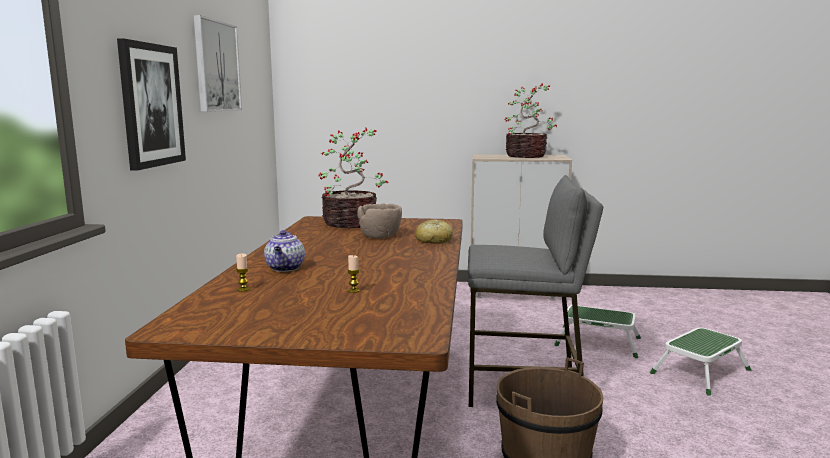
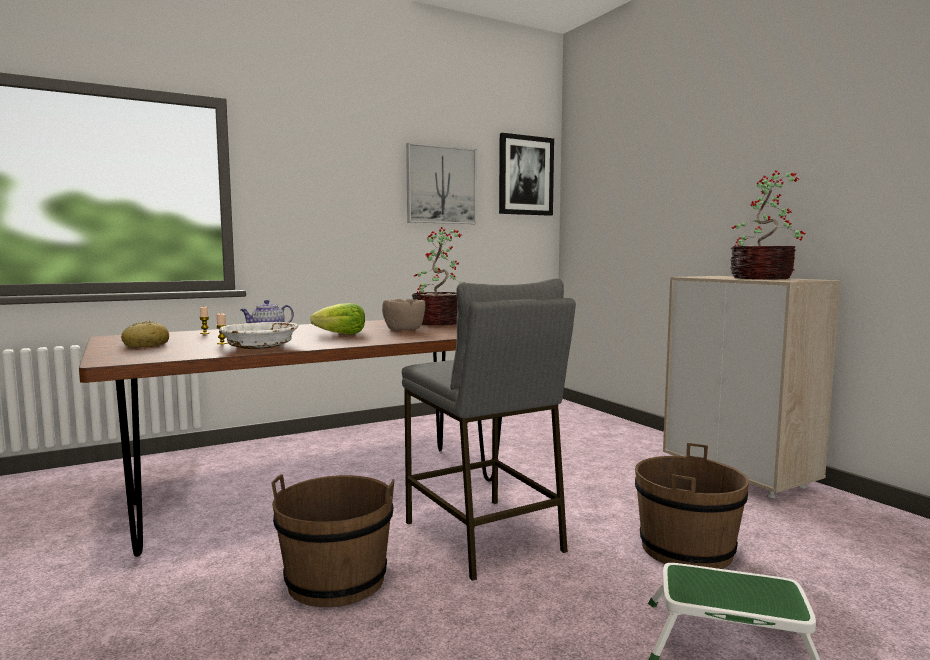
camera: 55 degrees right, 5 degrees down
(151, 105) = (331, 214): picture -> picture (525, 175)
(371, 253) = (341, 334): none -> lettuce
(406, 282) = (260, 346): none -> white bowl
(433, 241) = (414, 337): bread -> bread (145, 345)
(598, 342) = (687, 550): green step ladder -> brown bucket

